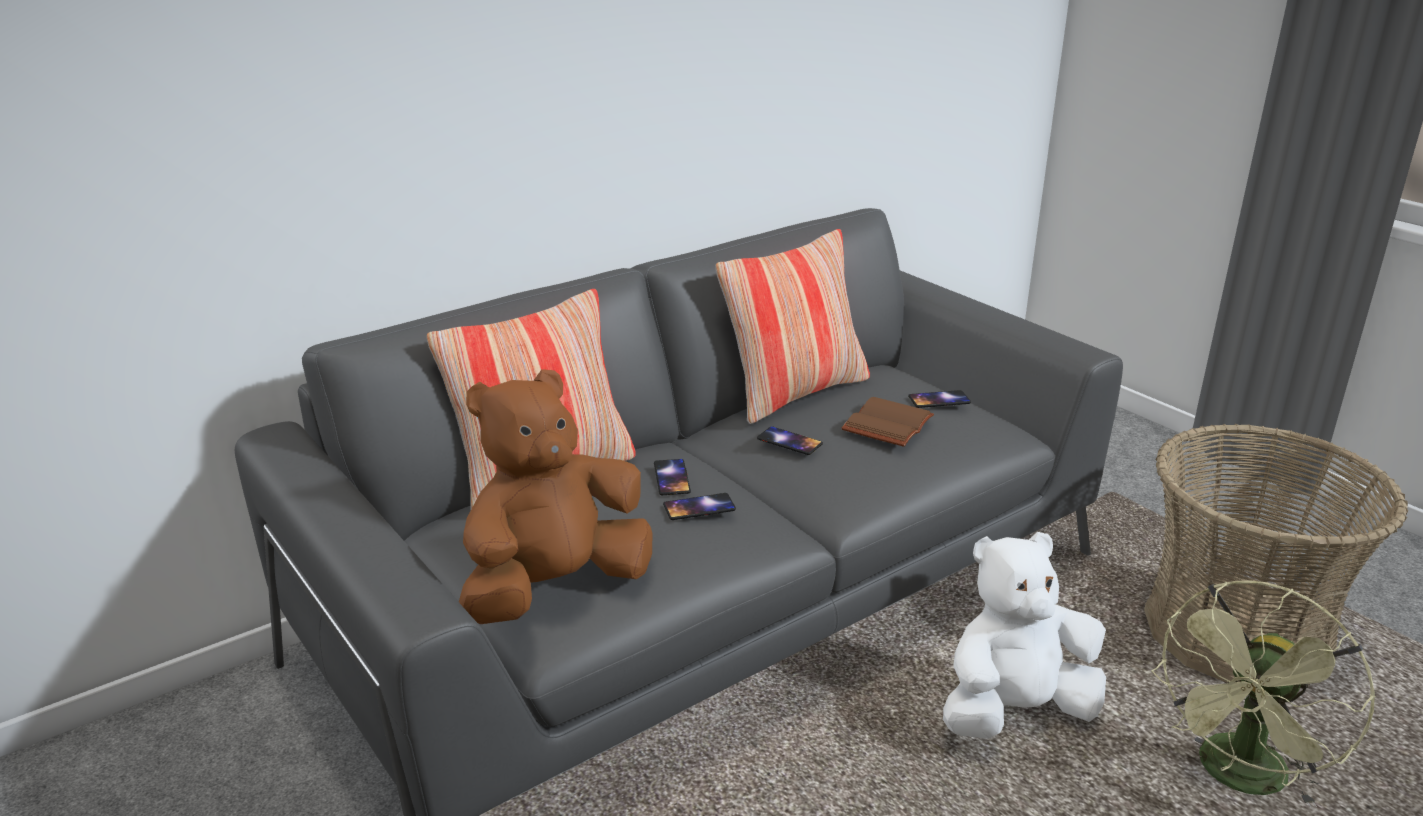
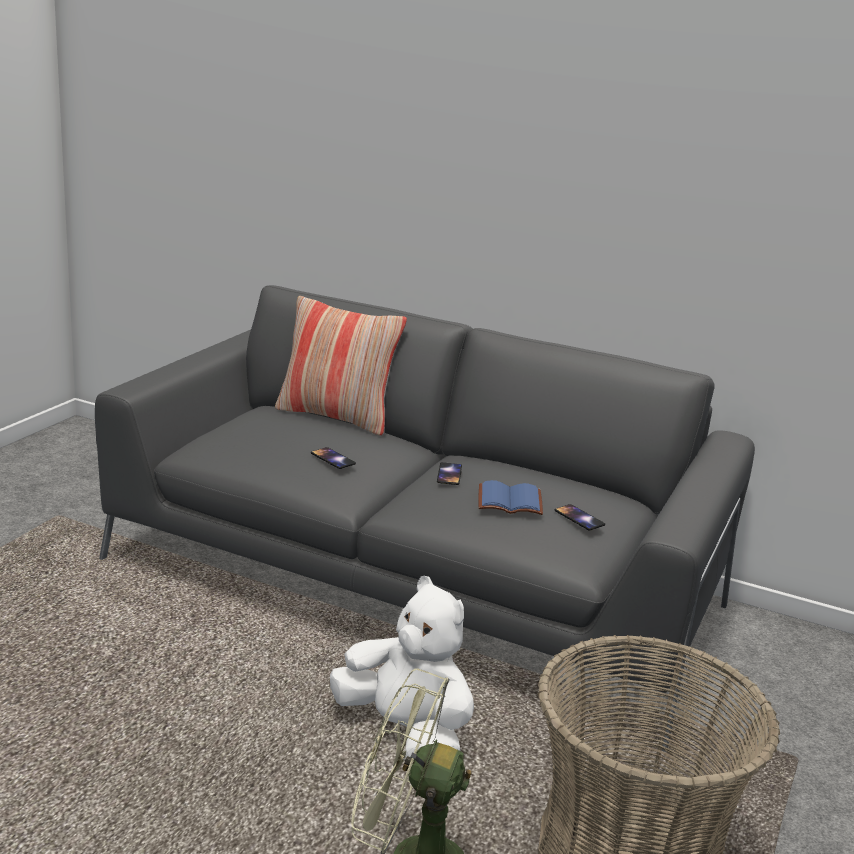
camera: 60 degrees right, 5 degrees down
(555, 588) = (222, 440): brown plush toy -> none
(672, 478) = (360, 446): phone -> none
(794, 392) = (530, 469): pillow -> none
(886, 423) = (511, 500): brown book -> blue book

